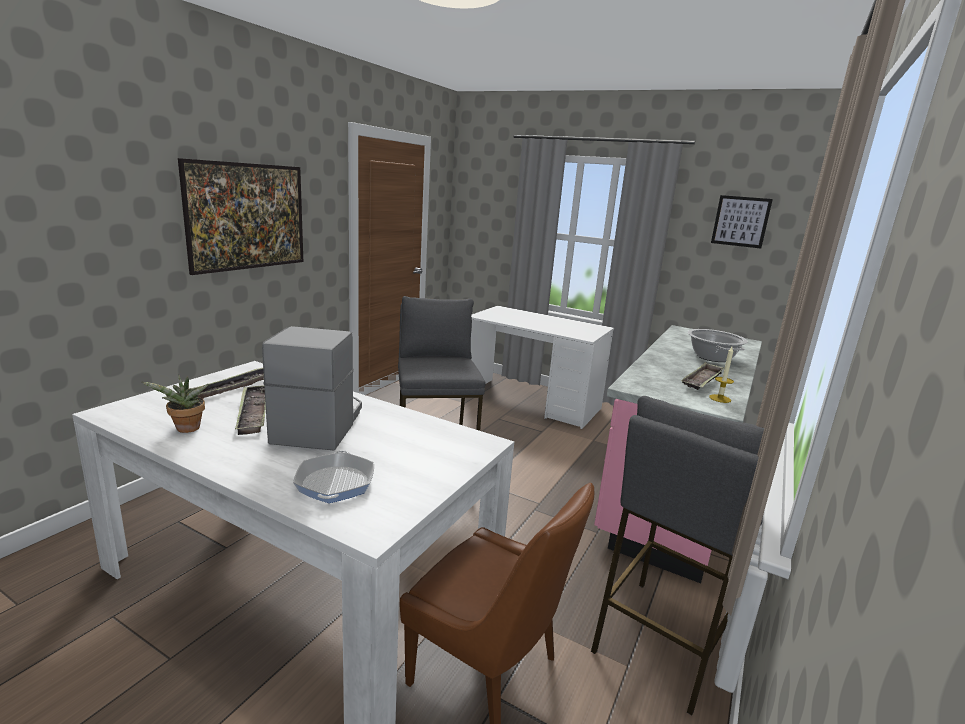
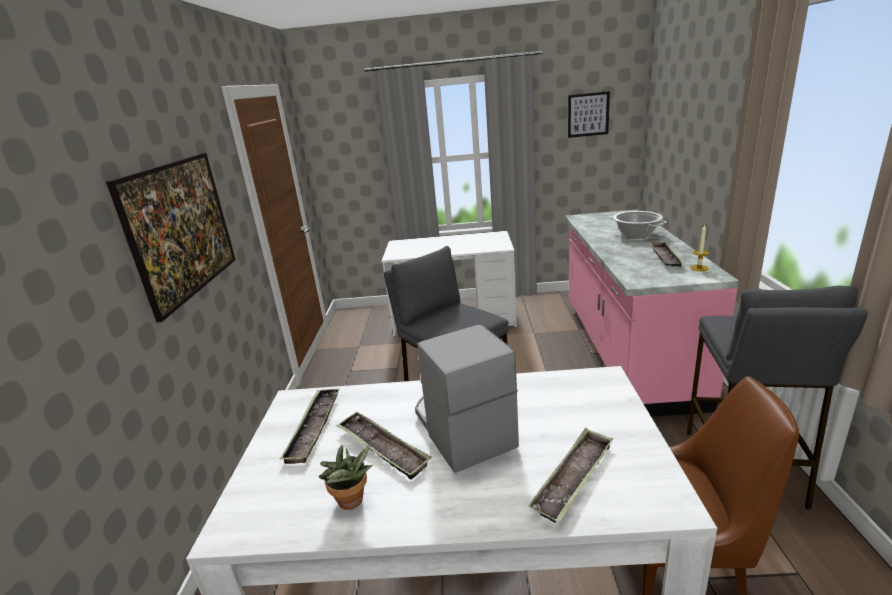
camera: 25 degrees left, 5 degrees up
(335, 483) = (574, 478): frying pan -> tray

